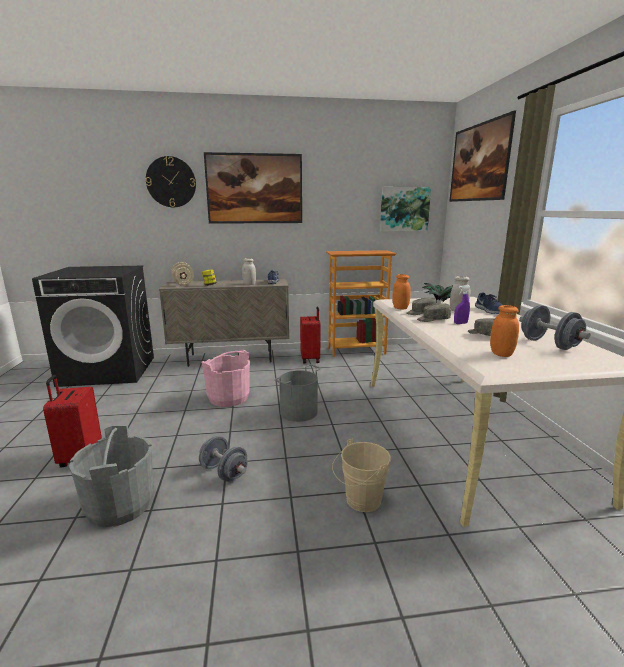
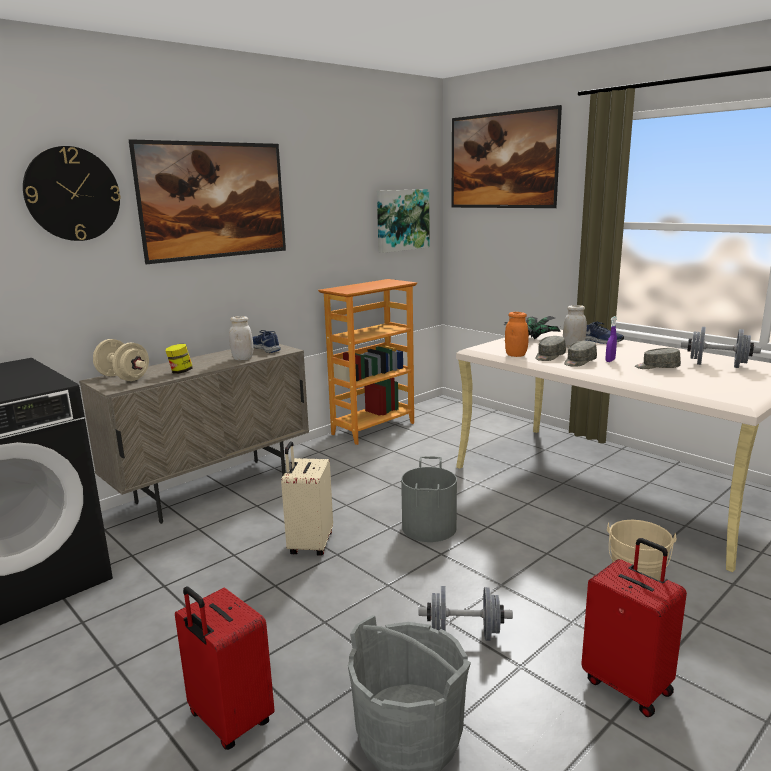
camera: 35 degrees left, 0 degrees up
(228, 398) = (309, 544): pink bucket -> beige suitcase
(311, 359) = (333, 456): red suitcase -> red suitcase (628, 685)
(501, 354) = (712, 384): orange jar -> none

